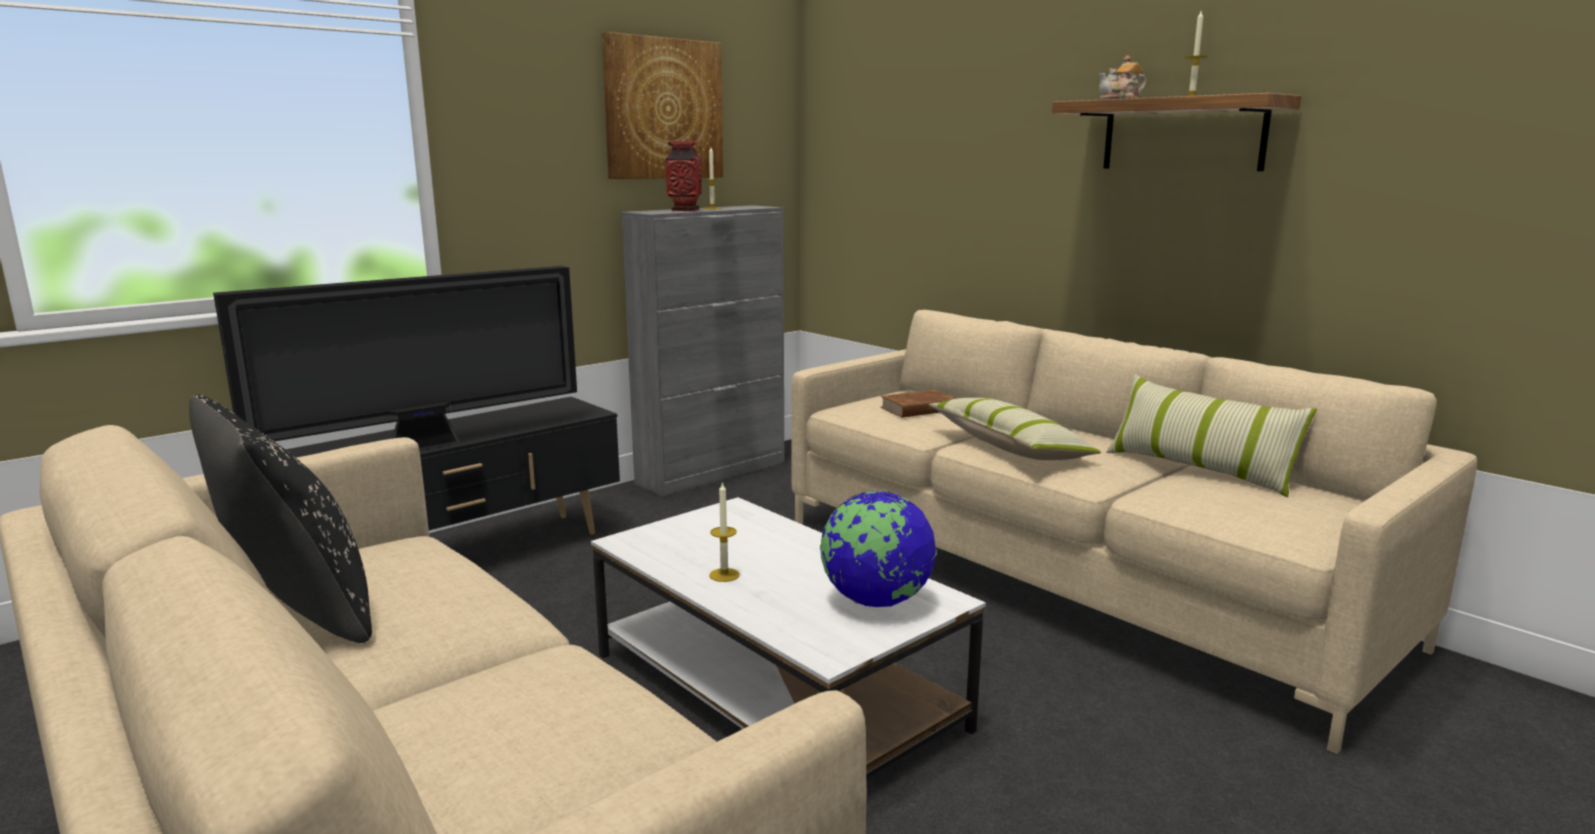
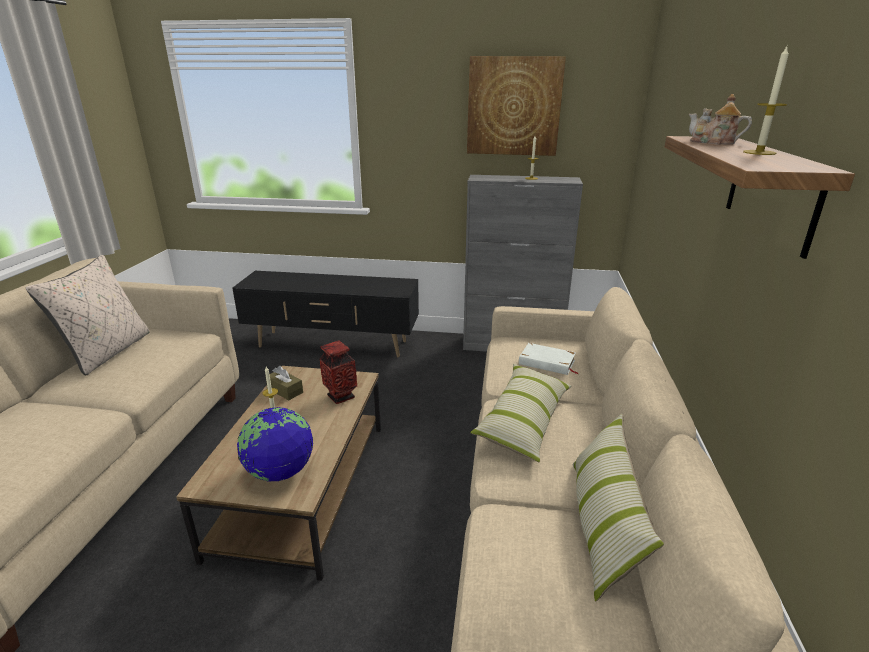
camera: 50 degrees right, 10 degrees up
(299, 612) = (108, 352): black pillow -> beige pillow
(427, 445) = (310, 288): television -> none
(672, 554) = (285, 390): none -> brown tissue box
(685, 210) = (505, 178): vase -> vase (340, 396)
(772, 690) = (303, 485): white coffee table -> brown coffee table
(919, 409) = (547, 362): brown book -> white book

